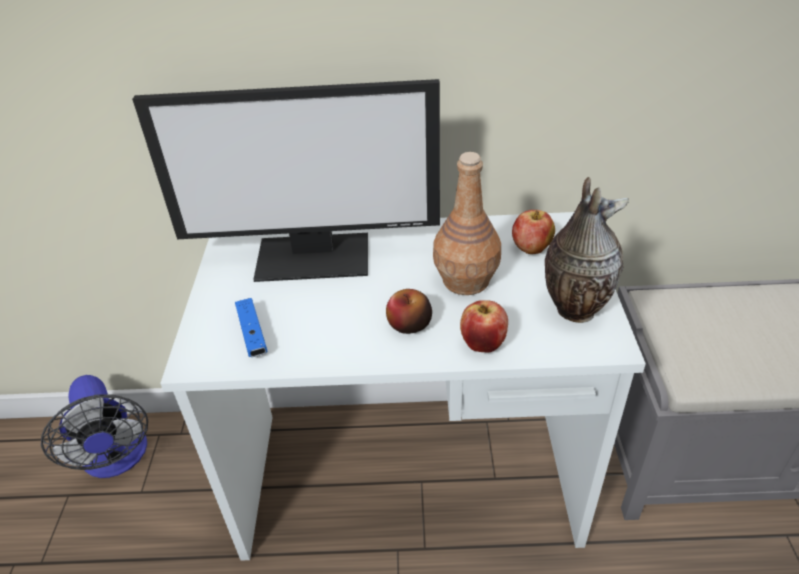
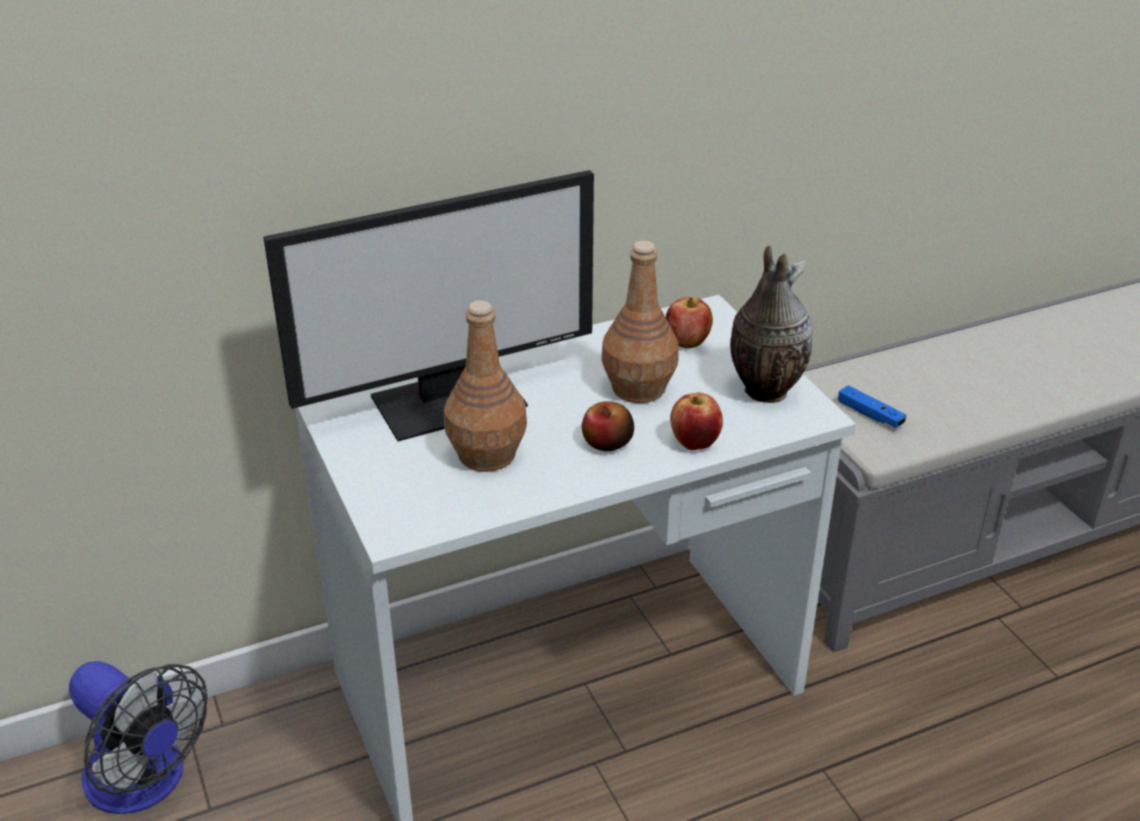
camera: 25 degrees left, 5 degrees down
(252, 334) = (440, 492): blue game controller -> blue game controller (870, 415)
(309, 310) = (488, 455): none -> brown bottle

